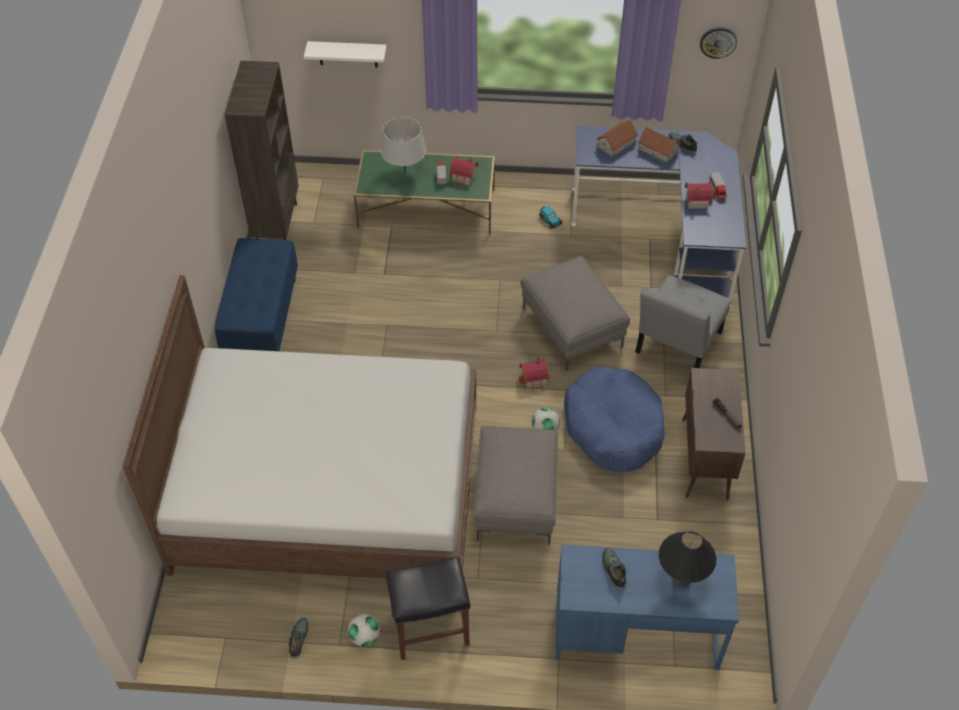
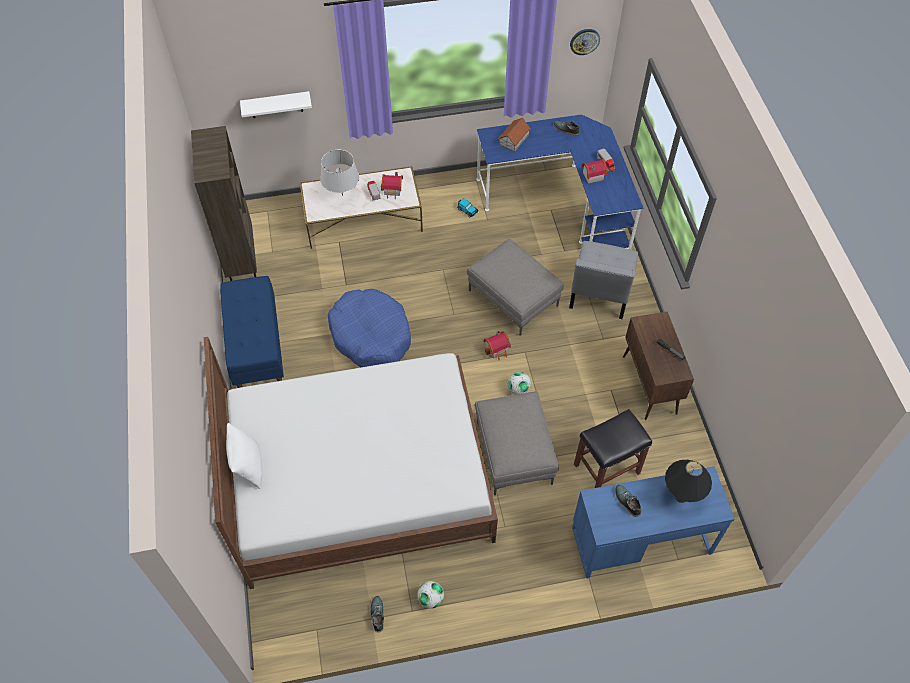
camera: 15 degrees left, 5 degrees up
(196, 433) = (249, 467): none -> white pillow
(426, 208) = (363, 220): green coffee table -> white coffee table
(431, 628) = (481, 577): black stool -> black stool (607, 468)
(613, 427) = (571, 375): blue dog bed -> blue dog bed (371, 335)
(658, 152) = (549, 139): toy house -> none

